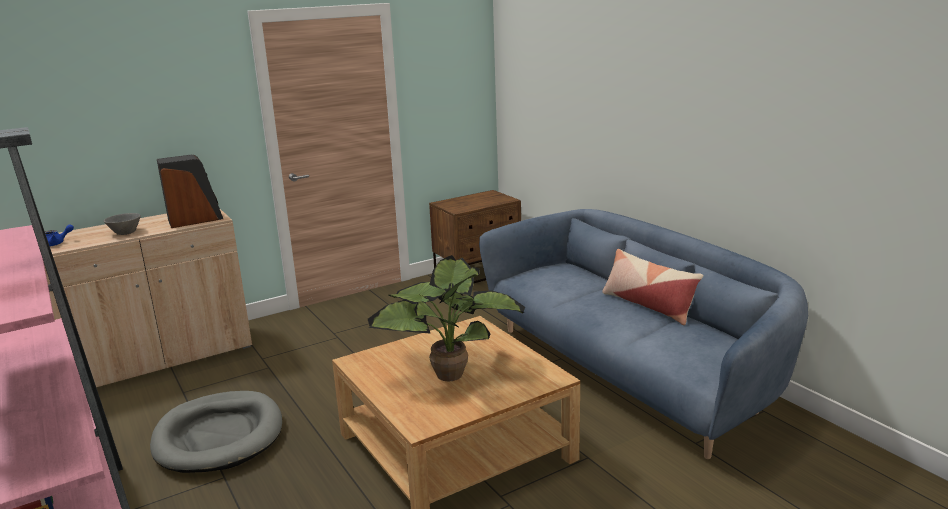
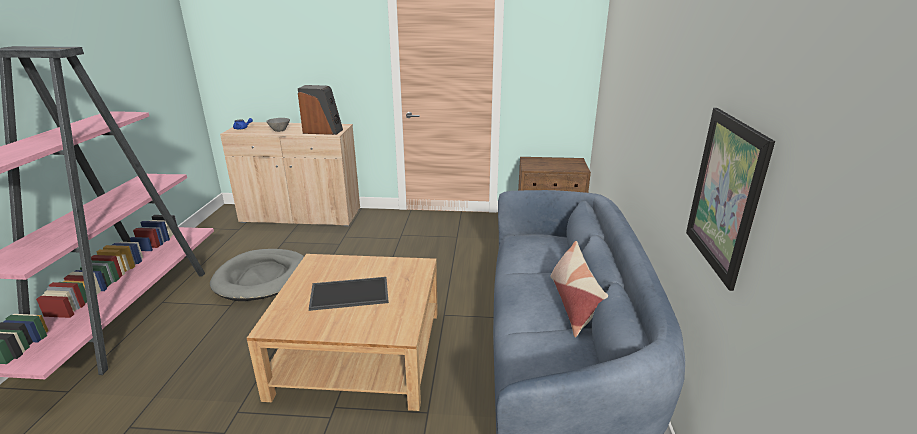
camera: 35 degrees right, 5 degrees up
(449, 372) = (348, 294): potted plant -> tray
(797, 152) = (725, 195): none -> picture

